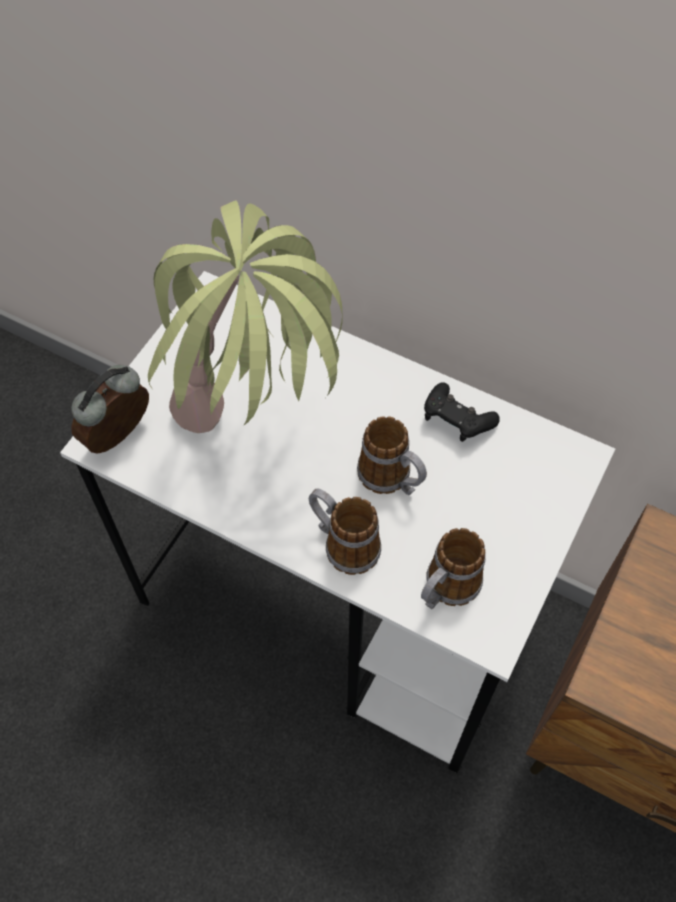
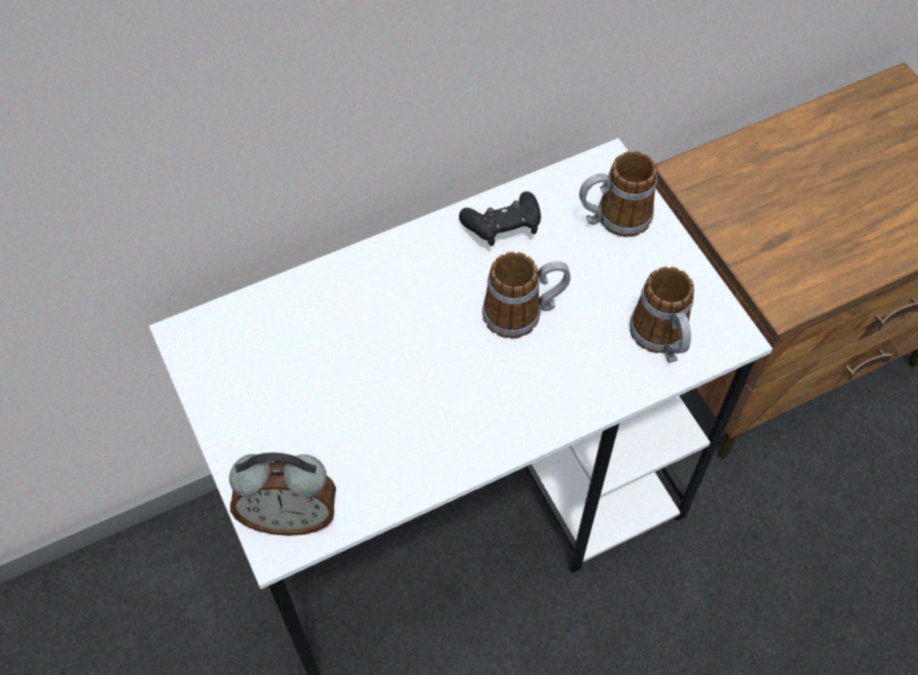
camera: 55 degrees left, 0 degrees up
(121, 437) = (290, 516): alarm clock -> alarm clock turned 75 degrees counterclockwise
(258, 433) = (387, 390): potted plant -> none
(343, 543) = (560, 391): mug -> mug (613, 219)

